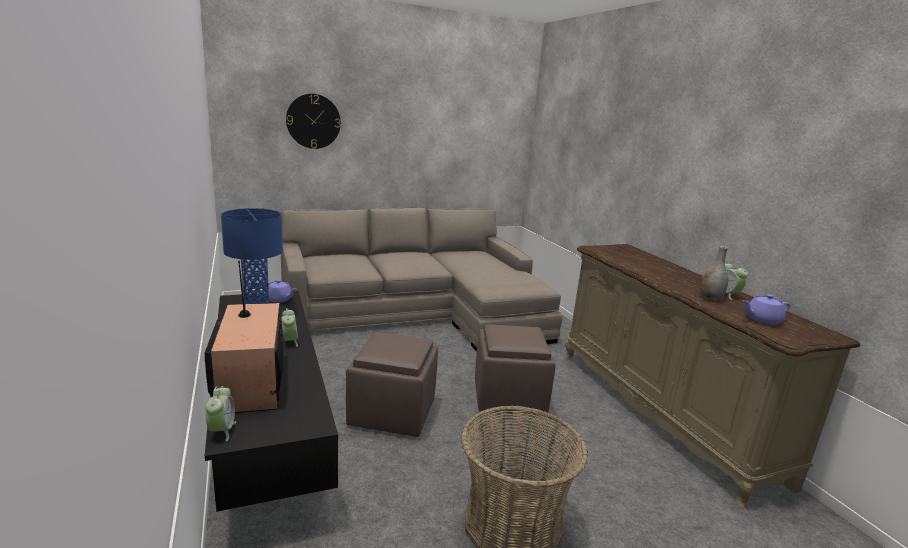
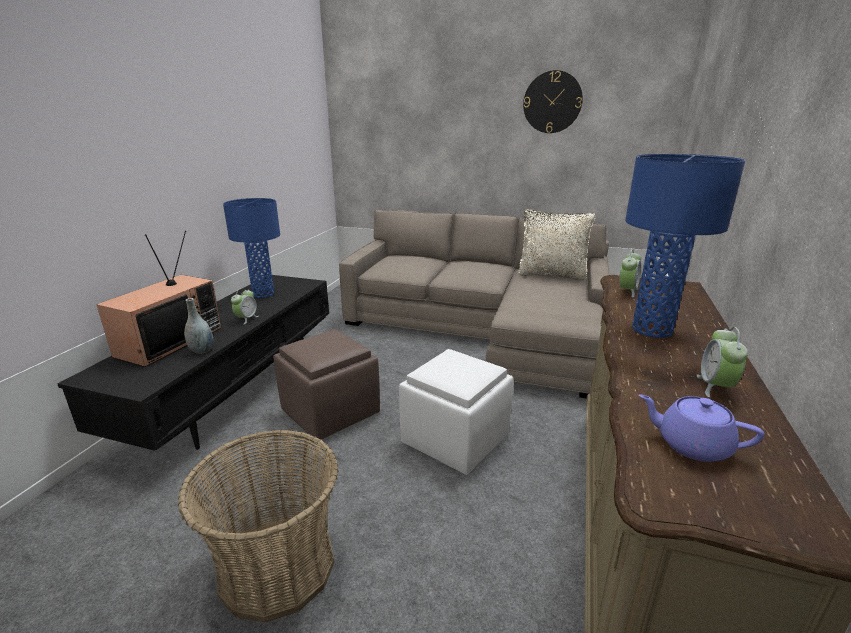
camera: 40 degrees right, 5 degrees up
(222, 431) = (93, 370): alarm clock -> alarm clock (627, 291)
(279, 299) = (300, 285): purple teapot -> none
(313, 121) = (411, 123): wall clock -> wall clock (552, 102)
(471, 255) = (552, 276): none -> beige pillow
(509, 397) = (456, 439): brown ottoman -> white ottoman
(659, 274) = (651, 329): none -> blue table lamp
(710, 298) = (663, 383): grey vase -> grey vase (201, 350)

